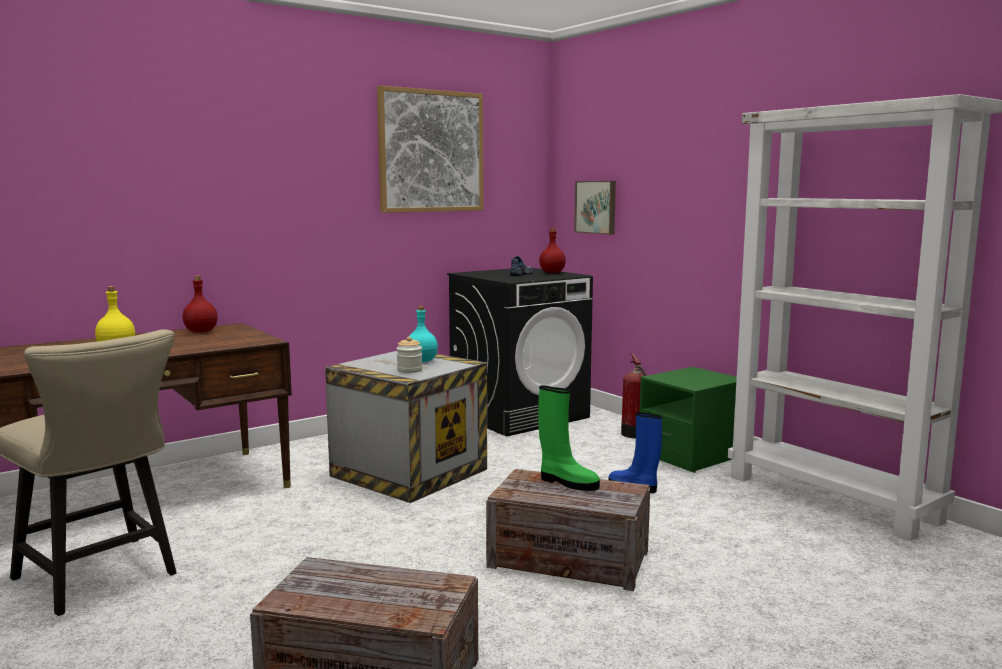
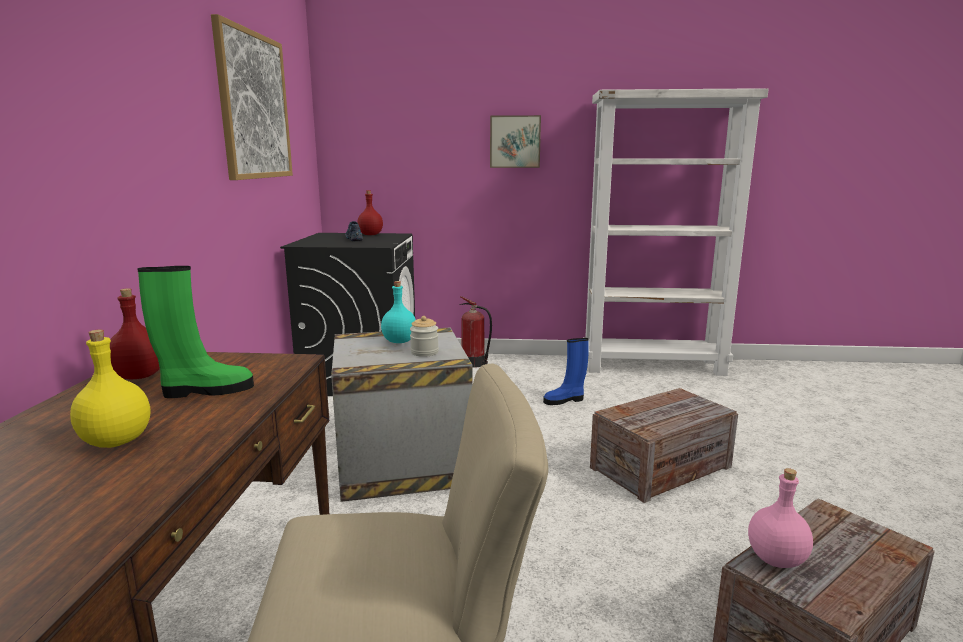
camera: 50 degrees left, 5 degrees up
(334, 572) = (777, 559): none -> pink bottle
(567, 482) = (648, 406): green boot -> green boot (206, 391)
(596, 207) = (386, 169): picture -> picture (515, 142)
(690, 455) = (538, 366): green nightstand -> none

